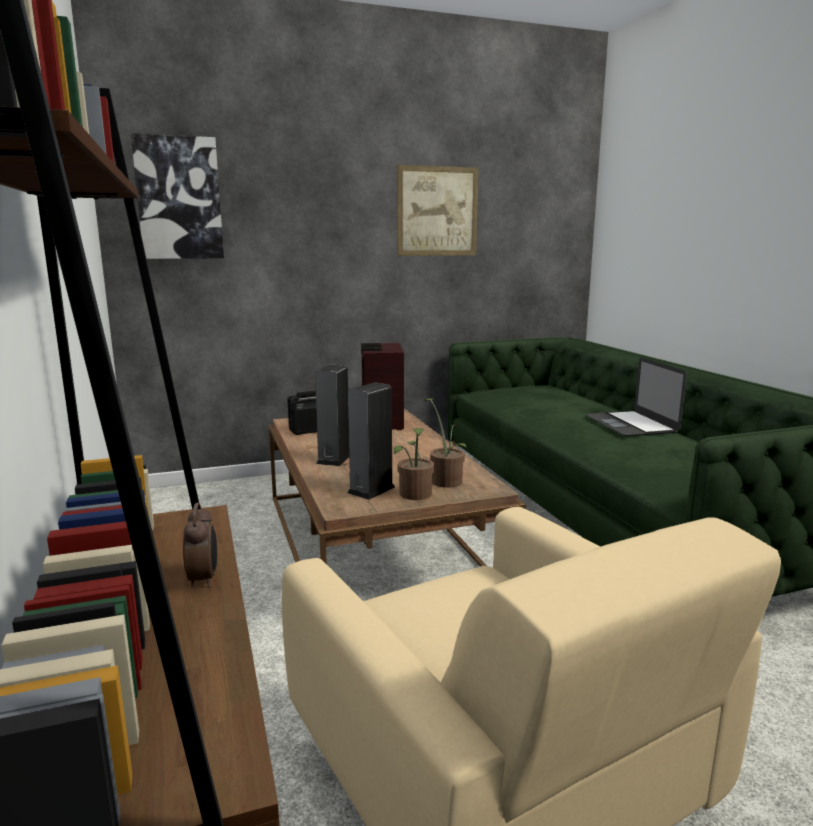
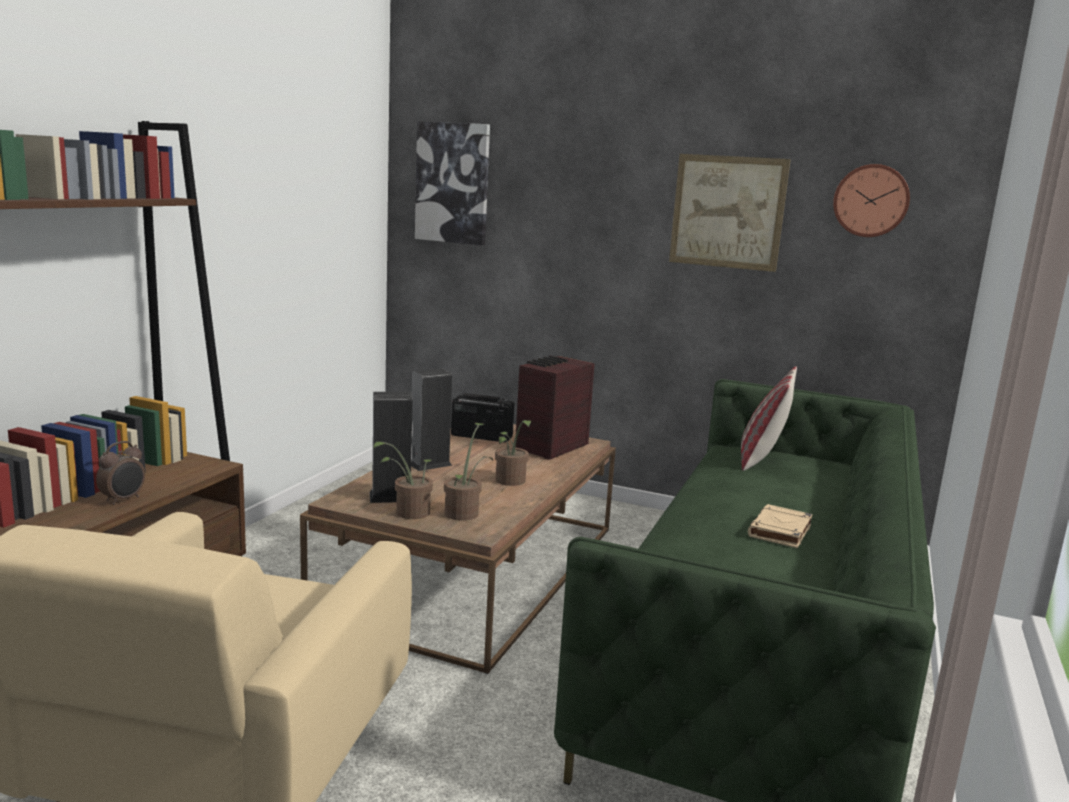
camera: 40 degrees right, 0 degrees up
(418, 451) = (510, 482): none -> potted plant
(513, 392) = (761, 458): none -> pillow
(530, 197) = (871, 200): none -> wall clock
(631, 424) = (780, 531): laptop -> beige book

